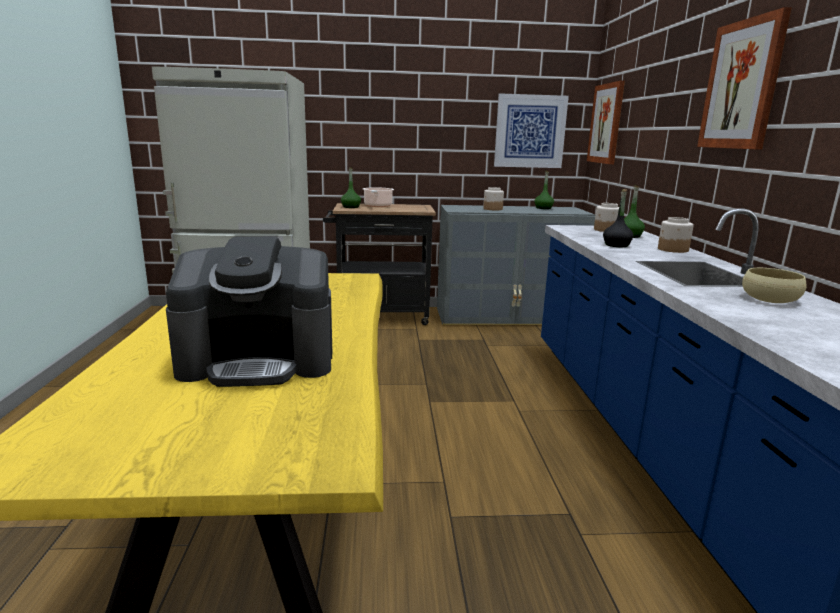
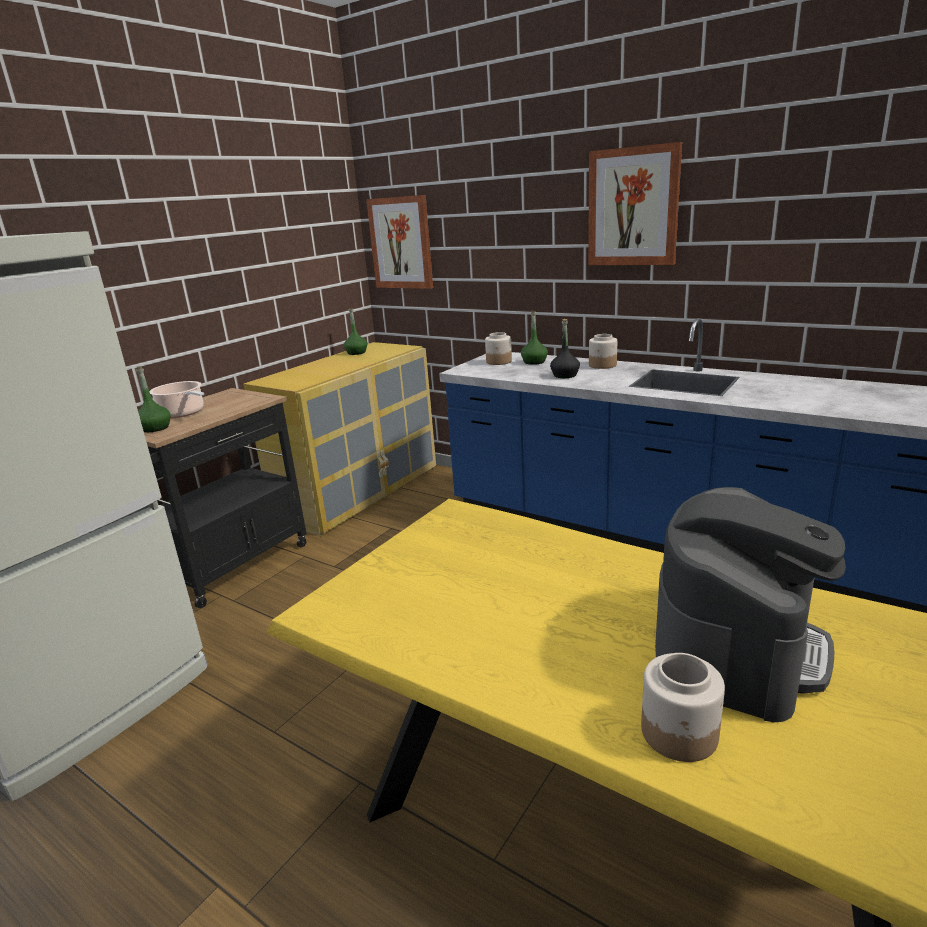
camera: 50 degrees left, 5 degrees up
(492, 209) = (320, 370): jar -> jar (680, 733)
(507, 317) = (360, 492): grey cabinet -> yellow cabinet
(530, 131) = (312, 263): picture -> none
(770, 299) = (776, 386): beige bowl -> none

